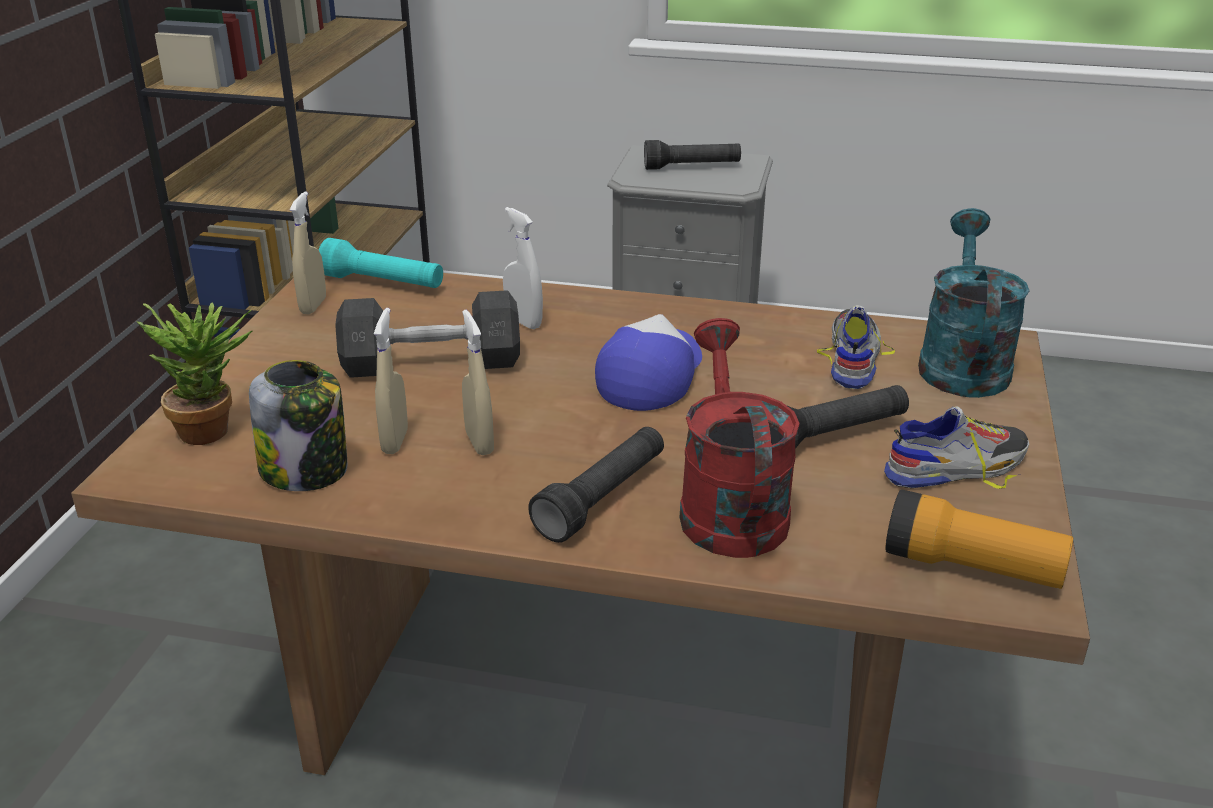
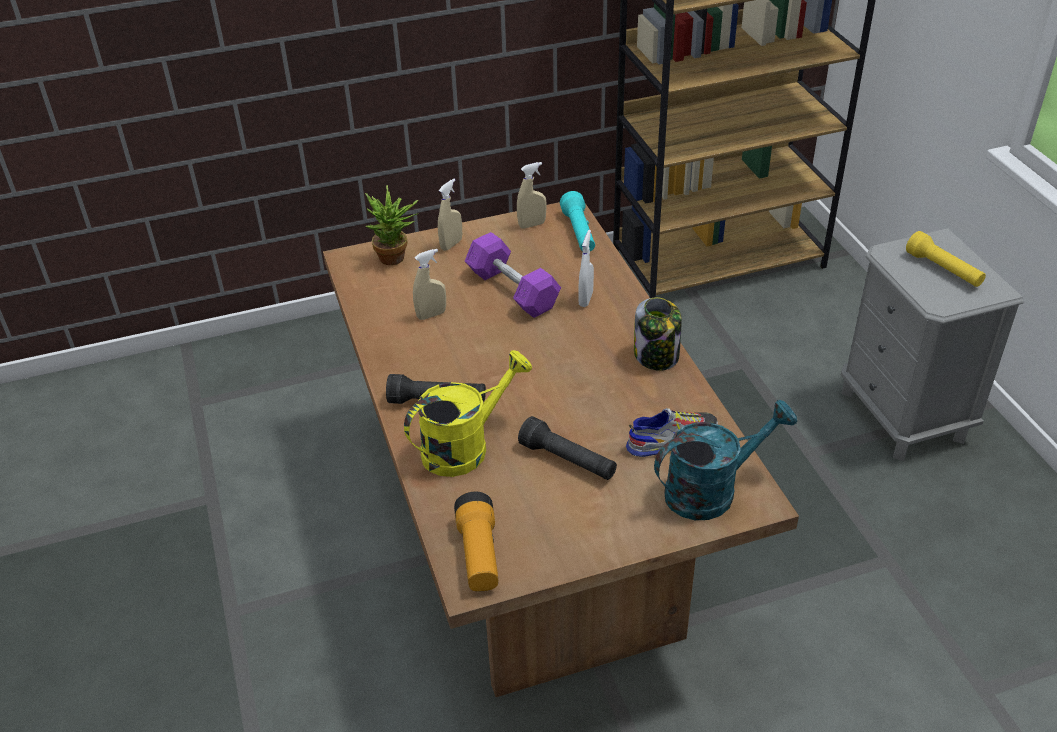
camera: 60 degrees right, 10 degrees up
(306, 470) = (387, 302): jar -> jar (657, 356)
(431, 362) = (512, 290): grey dumbbell -> purple dumbbell
(479, 443) = (452, 341): beige spray bottle -> beige spray bottle (451, 244)
(651, 376) = (570, 369): cap -> none
(692, 167) = (943, 270): black flashlight -> yellow flashlight
(729, 506) = (465, 446): red watering can -> yellow watering can
(956, 466) = (578, 521): shoe -> none

